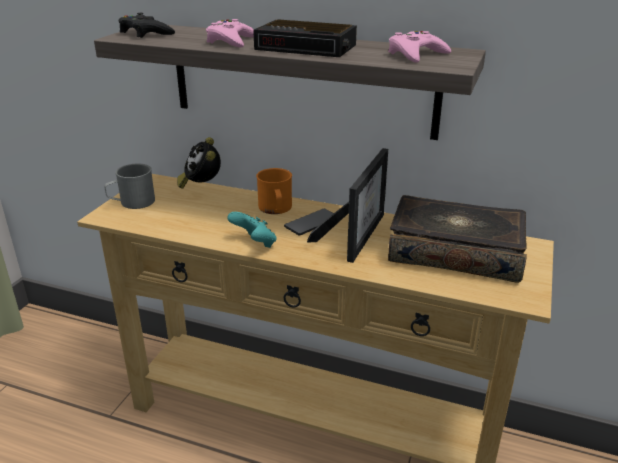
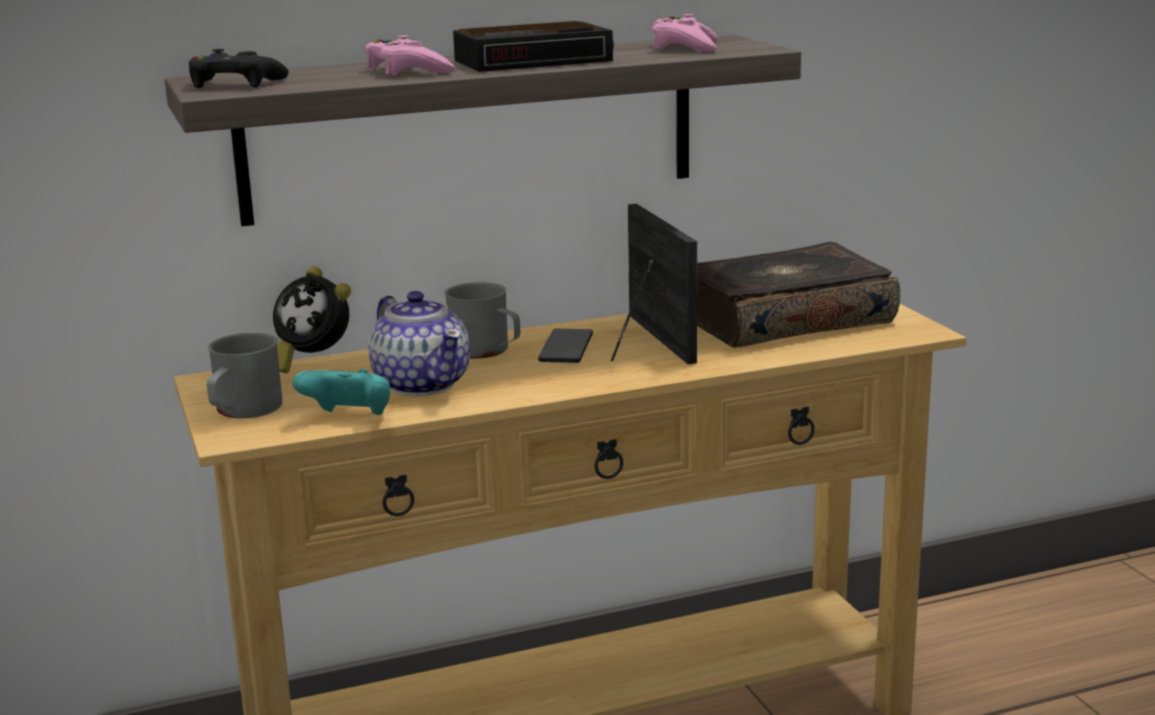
camera: 40 degrees left, 10 degrees down
(216, 218) = (422, 384): none -> teapot
(255, 244) = (539, 388): turquoise game controller -> turquoise game controller (349, 418)
(276, 209) = (486, 351): orange mug -> grey mug

